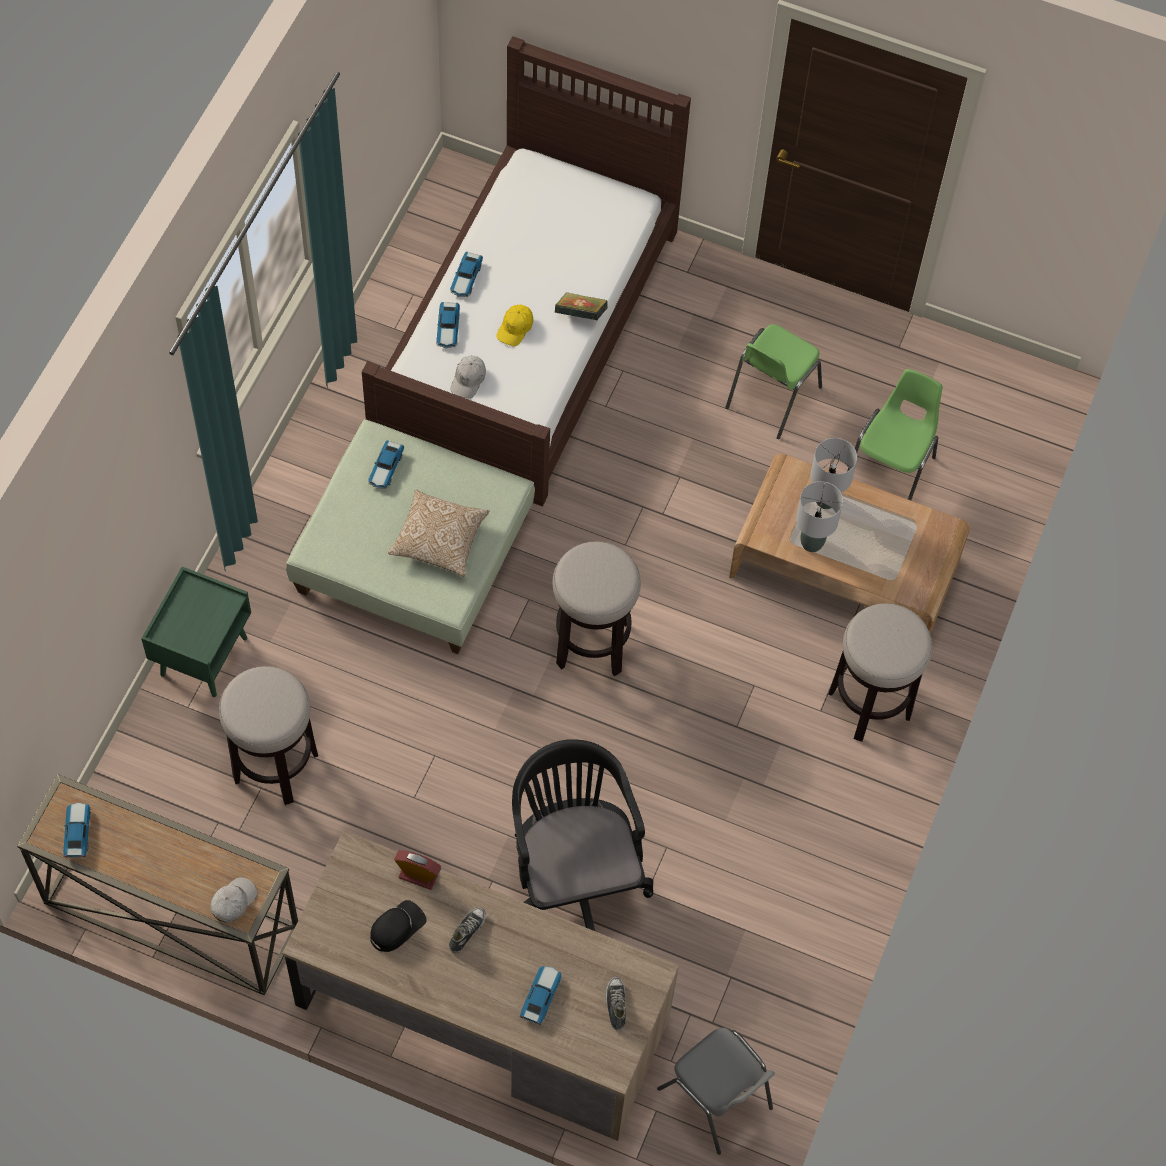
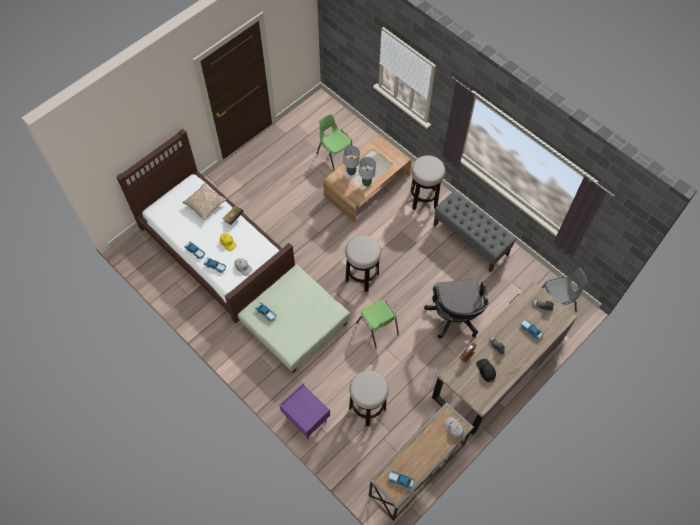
camera: 65 degrees left, 0 degrees up
(203, 655) = (305, 419): green nightstand -> purple nightstand
(439, 540) = (307, 305): pillow -> pillow (205, 204)
(573, 876) = (454, 318): black office chair -> black office chair turned 105 degrees counterclockwise
(771, 397) = (286, 180): green chair -> green chair (377, 329)
(805, 847) = (470, 240): none -> grey bench

